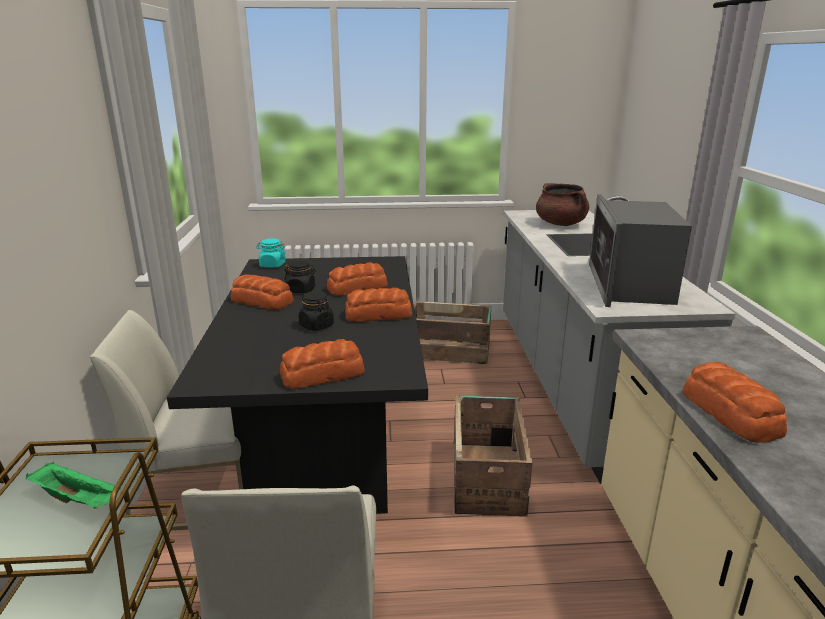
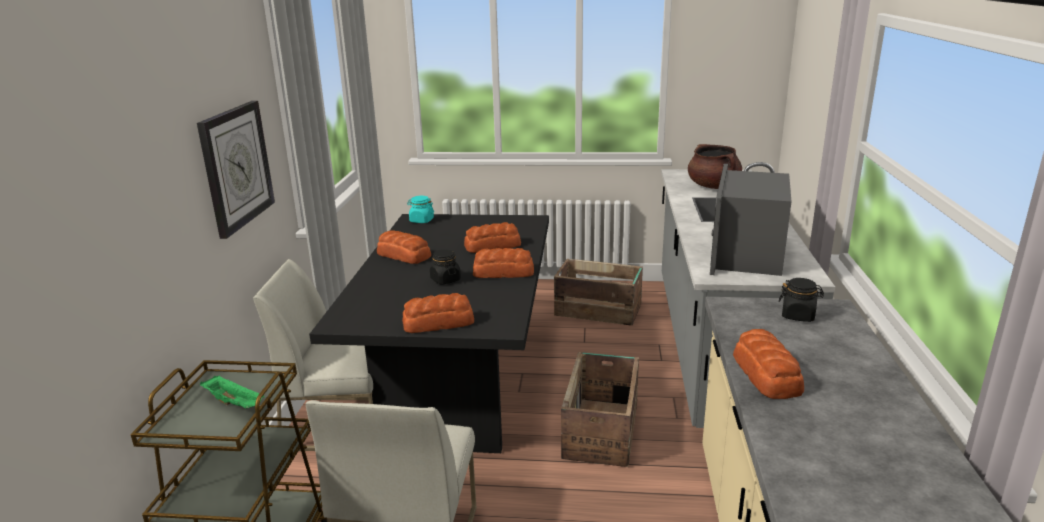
camera: 10 degrees right, 0 degrees up
(62, 196) = (236, 166): none -> wall clock
(301, 290) = (441, 246): black jar -> black jar (798, 315)

